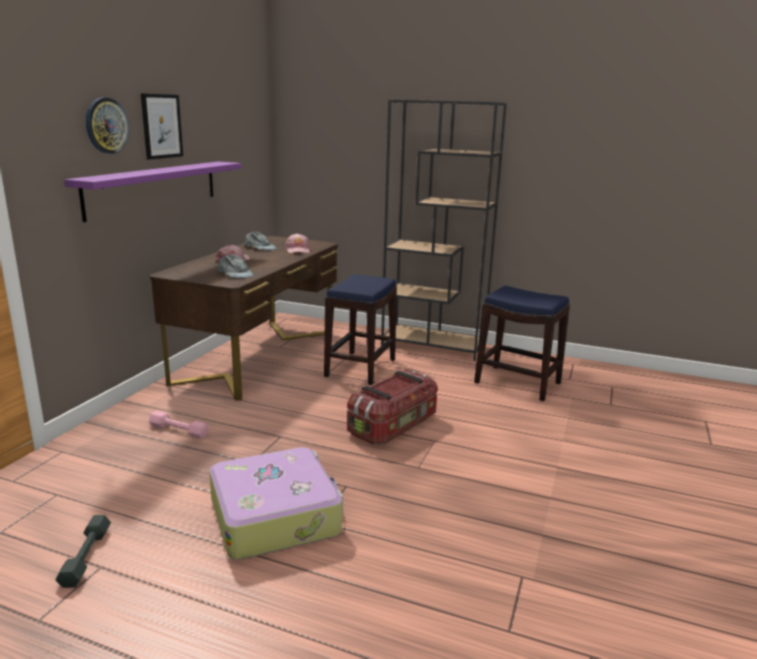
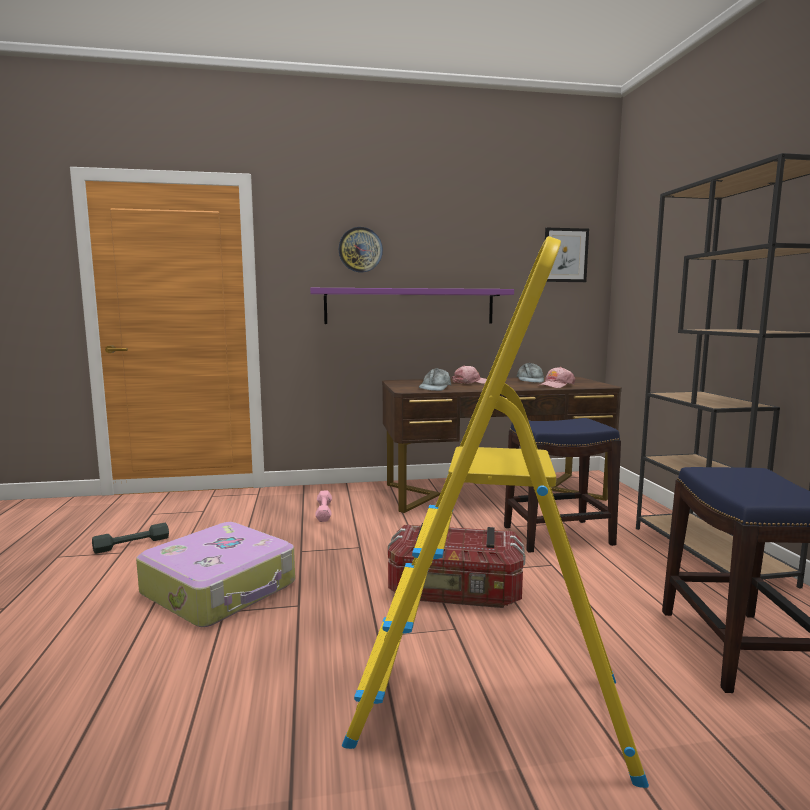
camera: 60 degrees right, 10 degrees down
(161, 126) = (427, 252): picture -> picture (565, 255)
(514, 459) = (487, 710): none -> yellow step ladder

